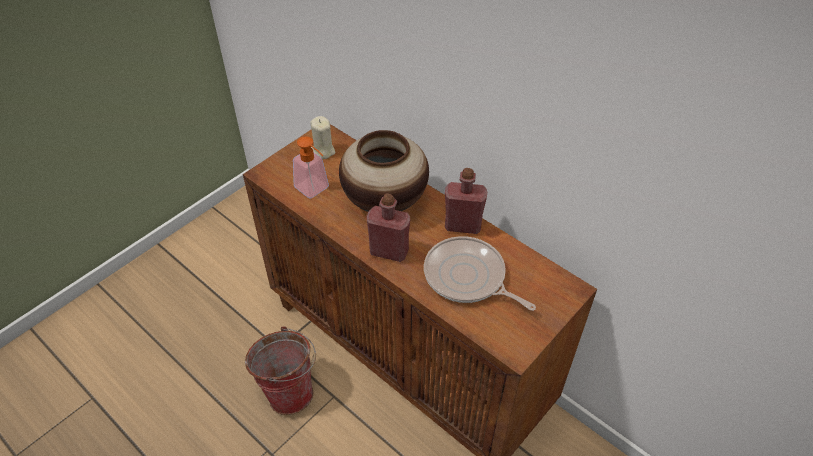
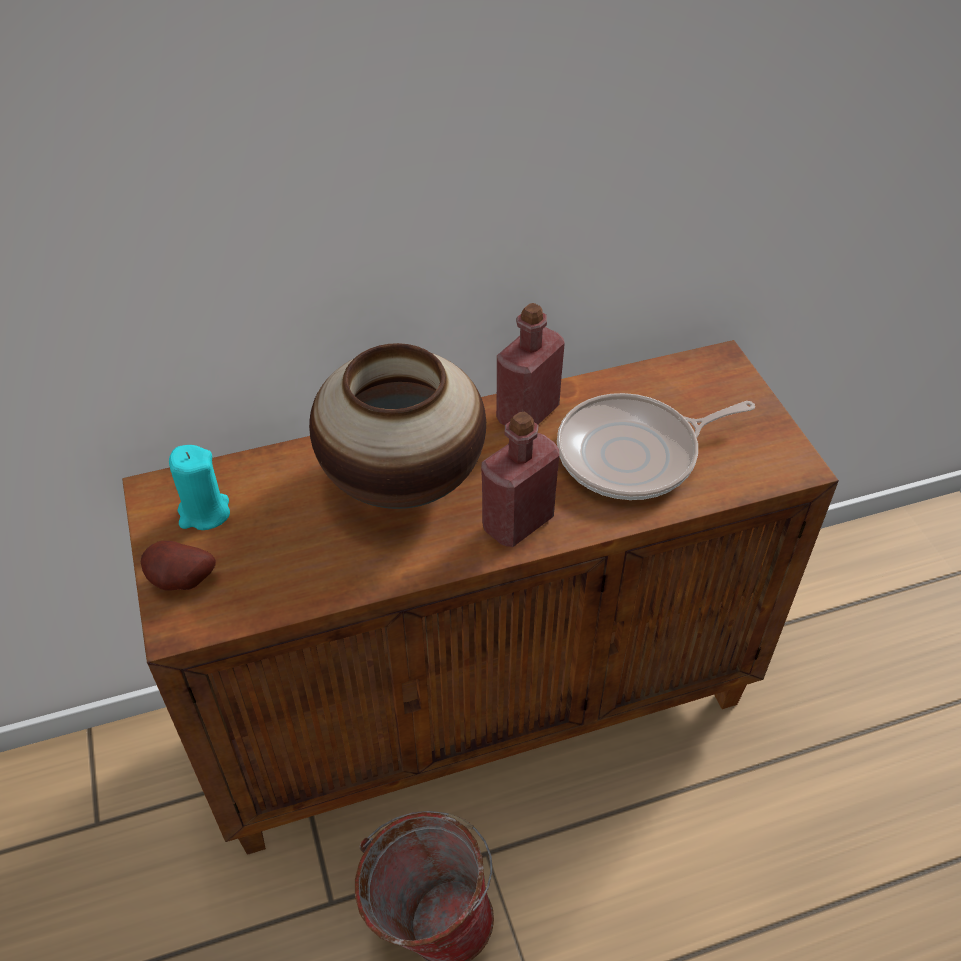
camera: 60 degrees left, 0 degrees up
(284, 163) = (181, 582): none -> potato
(315, 190) = (295, 563): soap dispenser -> none
(323, 151) = (204, 512): beige candle -> turquoise candle

